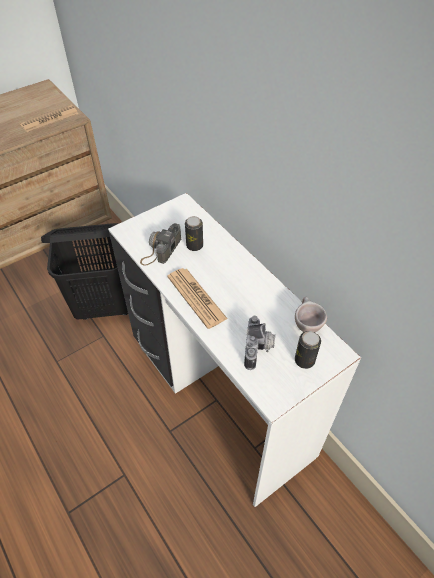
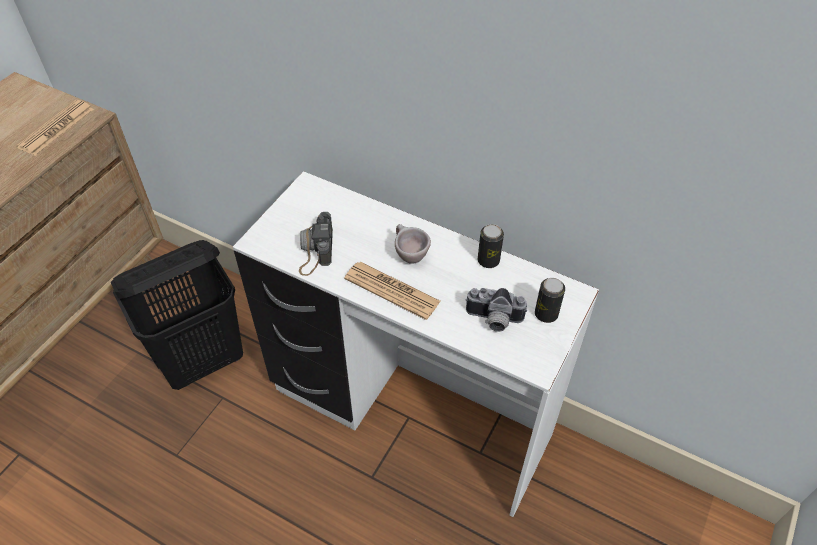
camera: 25 degrees left, 0 degrees up
(194, 246) = (353, 231): can -> can (488, 260)
(259, 349) = (493, 320): camera -> camera turned 120 degrees clockwise
(306, 324) = (526, 276): beige cup -> beige cup (408, 255)

